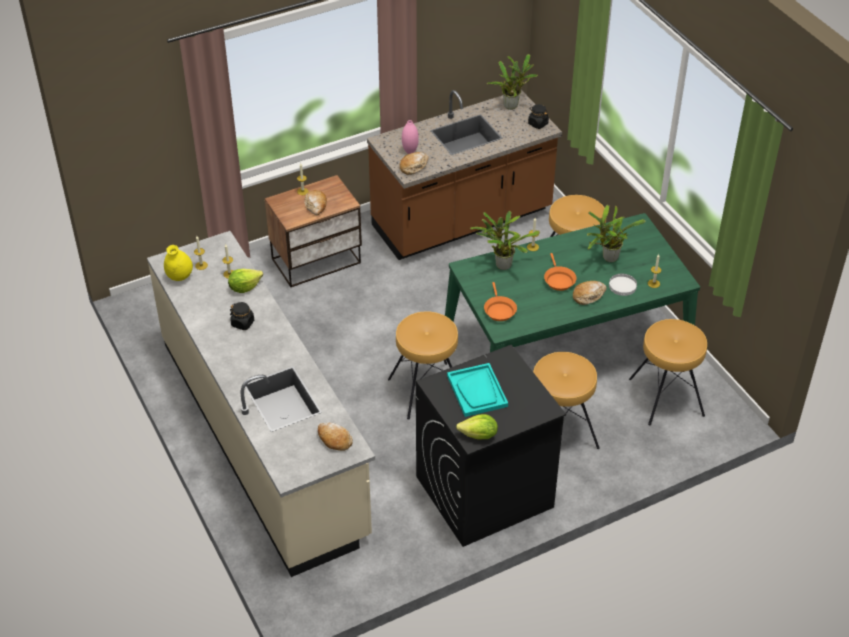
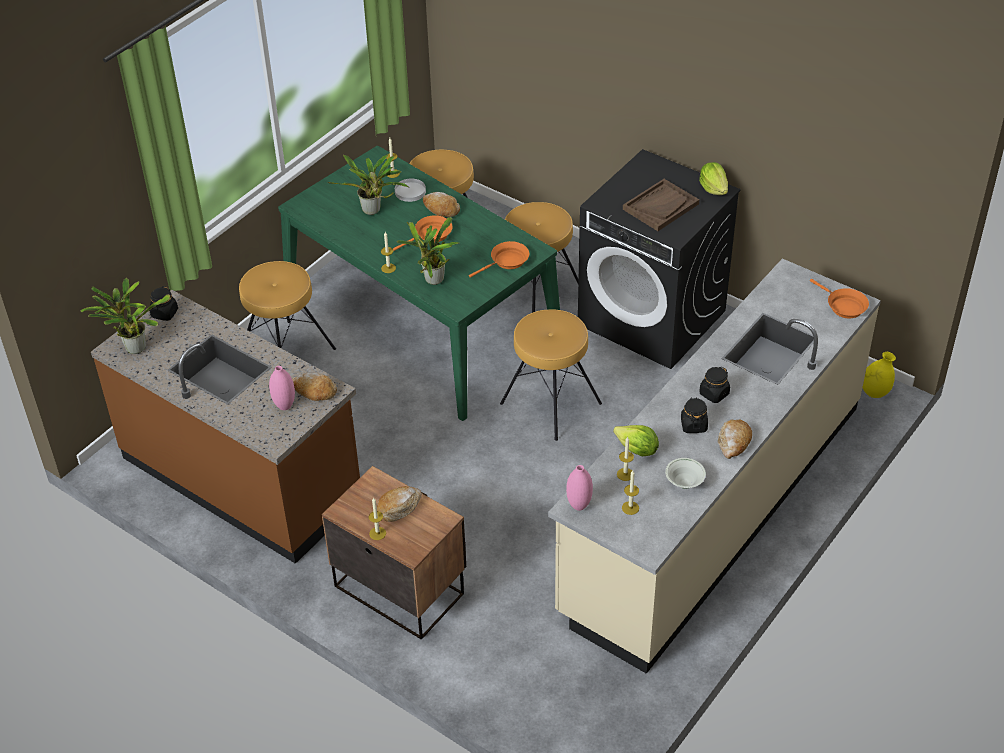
camera: 115 degrees left, 0 degrees up
(179, 277) = (664, 518): yellow vase -> yellow vase (875, 392)
(199, 297) = (684, 483): none -> white bowl
(222, 244) = (579, 506): none -> pink vase
(262, 346) = (714, 394): none -> black jar
(291, 465) = (843, 306): none -> orange frying pan
(334, 439) = (788, 290): bread -> bread (733, 443)
(477, 391) = (660, 206): turquoise tray -> brown tray

